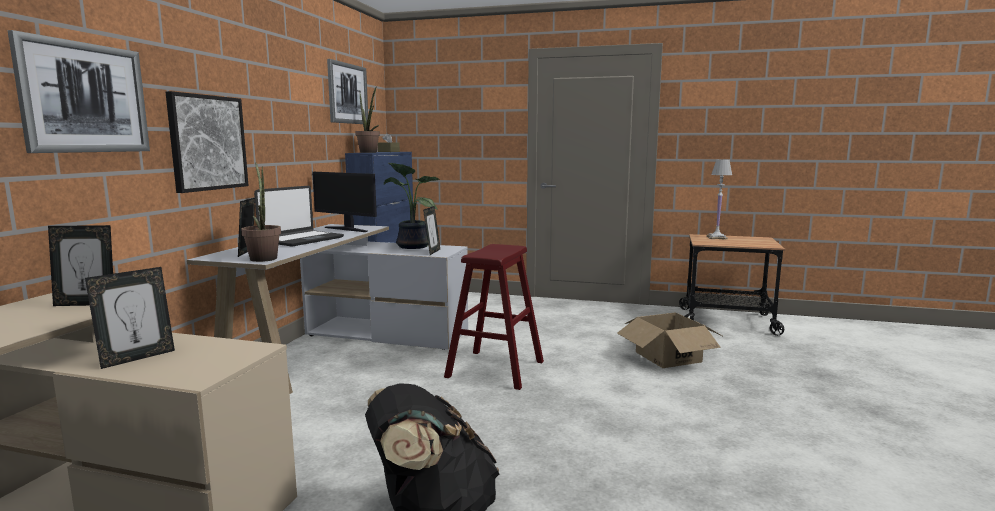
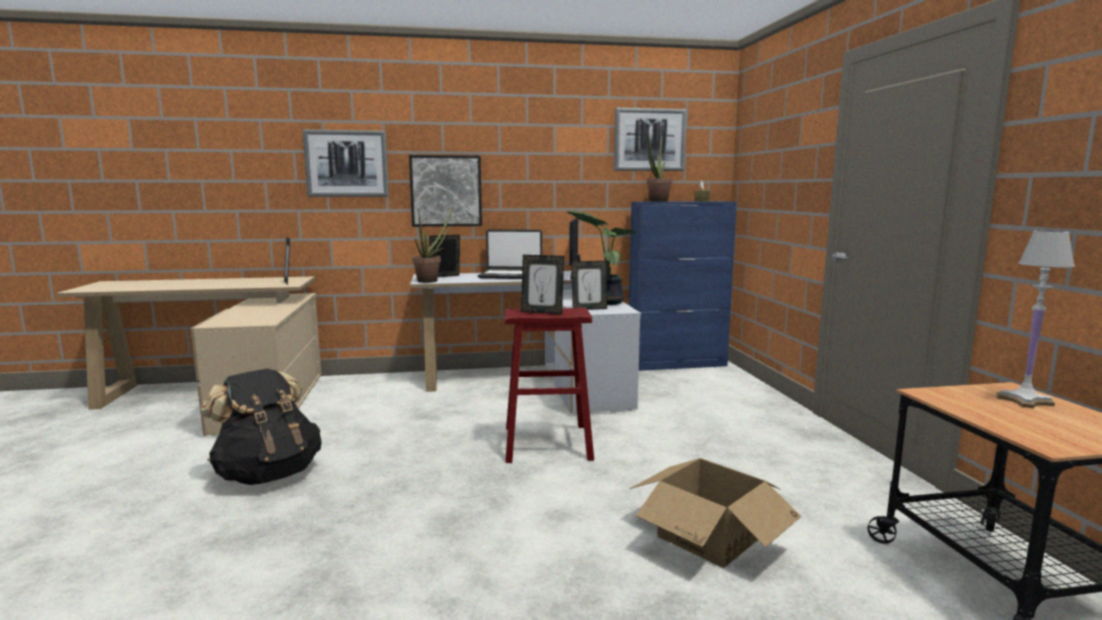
camera: 65 degrees right, 0 degrees up
(137, 358) = (248, 312): picture frame -> picture frame (542, 312)

